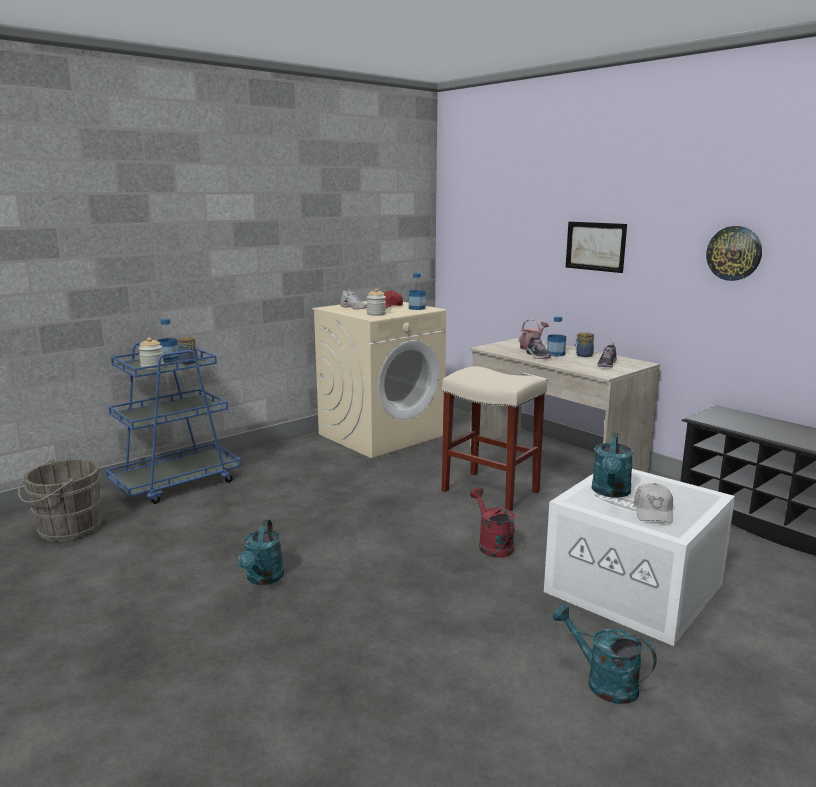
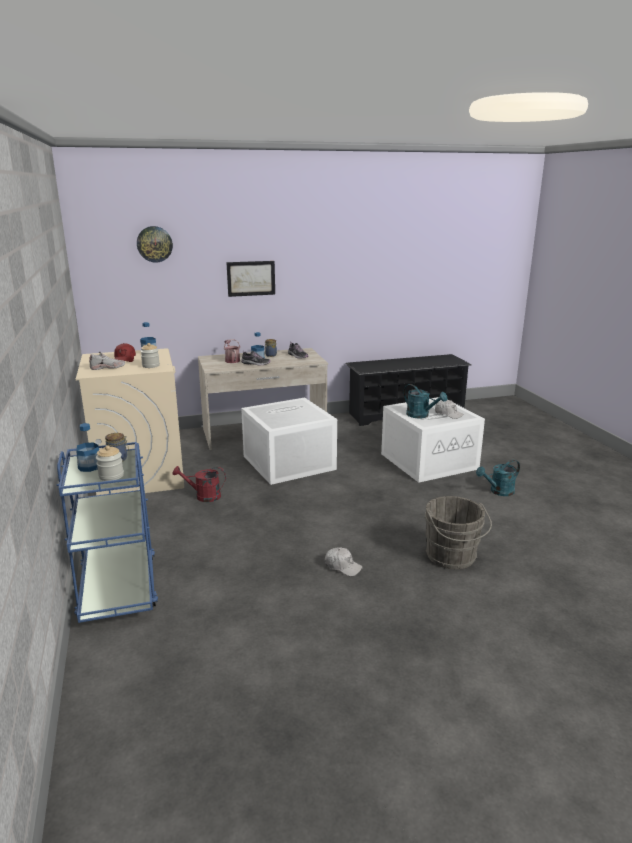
camera: 65 degrees left, 5 degrees up
(66, 530) = (159, 667): grey bucket -> grey bucket (452, 557)
(263, 579) = (343, 566): turquoise watering can -> white cap
(489, 491) = (288, 463): beige stool -> white storage box
(492, 545) = (359, 481): red watering can -> red watering can (203, 496)
(734, 253) = (345, 273): wall clock -> wall clock (154, 244)

